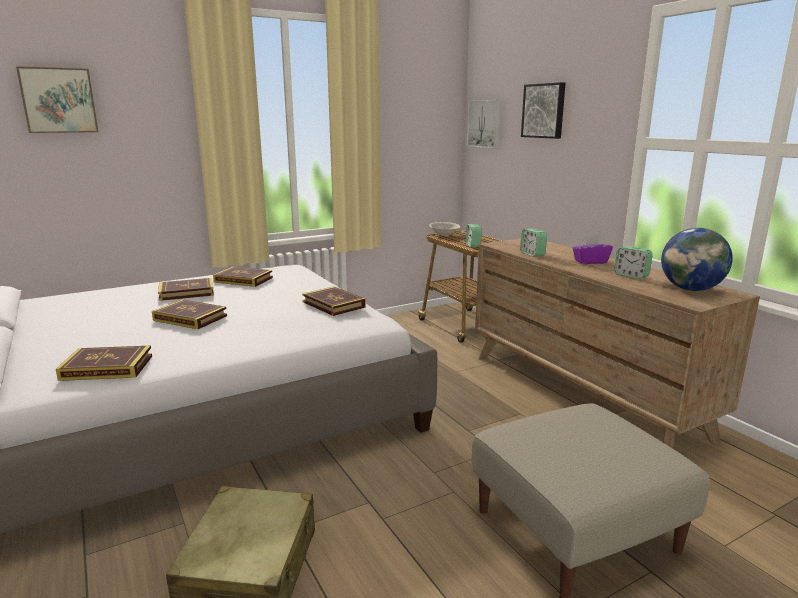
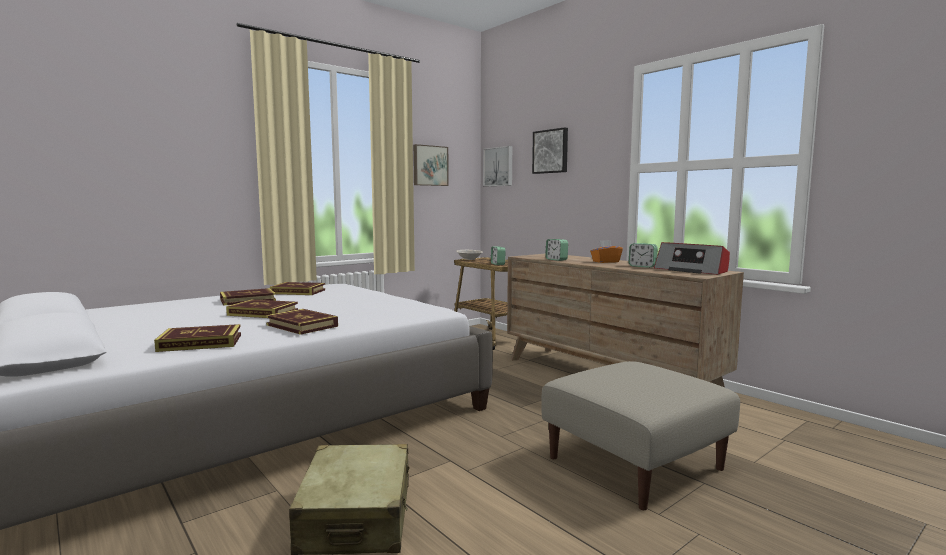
camera: 10 degrees left, 10 degrees down
(59, 100) = (129, 125): picture -> picture (429, 165)
(333, 304) = (393, 301): book -> book (302, 325)
(590, 262) = (605, 262): purple tissue box -> orange tissue box
(691, 289) = (692, 270): globe -> radio

